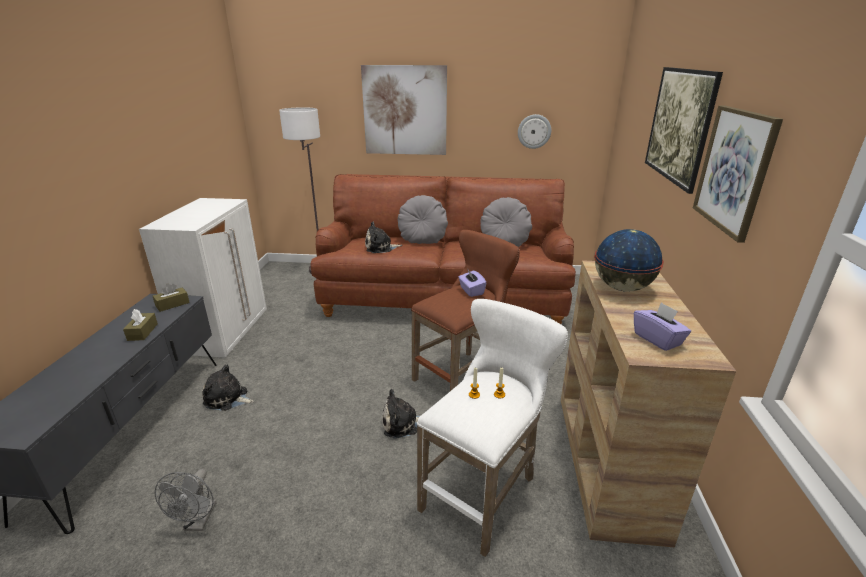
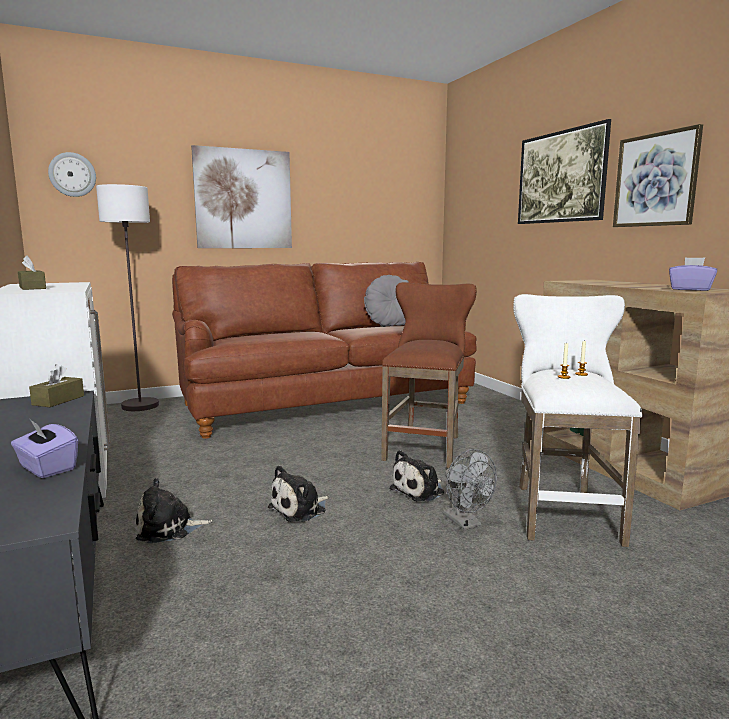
camera: 30 degrees left, 15 degrees down
(142, 332) = (59, 422): brown tissue box -> brown tissue box (32, 288)
(198, 522) = (297, 638): grey fan -> grey fan (466, 523)
(380, 248) = (269, 337): plush toy -> plush toy (300, 509)
(423, 241) = (305, 331): grey pillow -> none
(471, 291) = (430, 340): purple tissue box -> purple tissue box (46, 468)
(534, 131) = (377, 222): wall clock -> wall clock (72, 174)
(622, 288) = (607, 283): globe -> none

